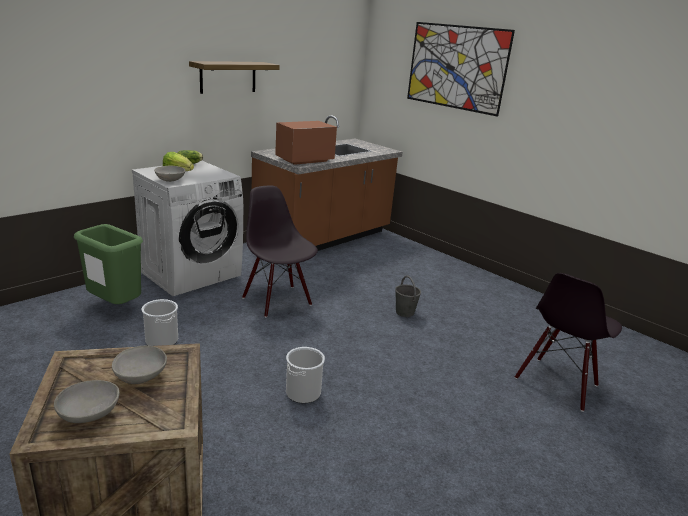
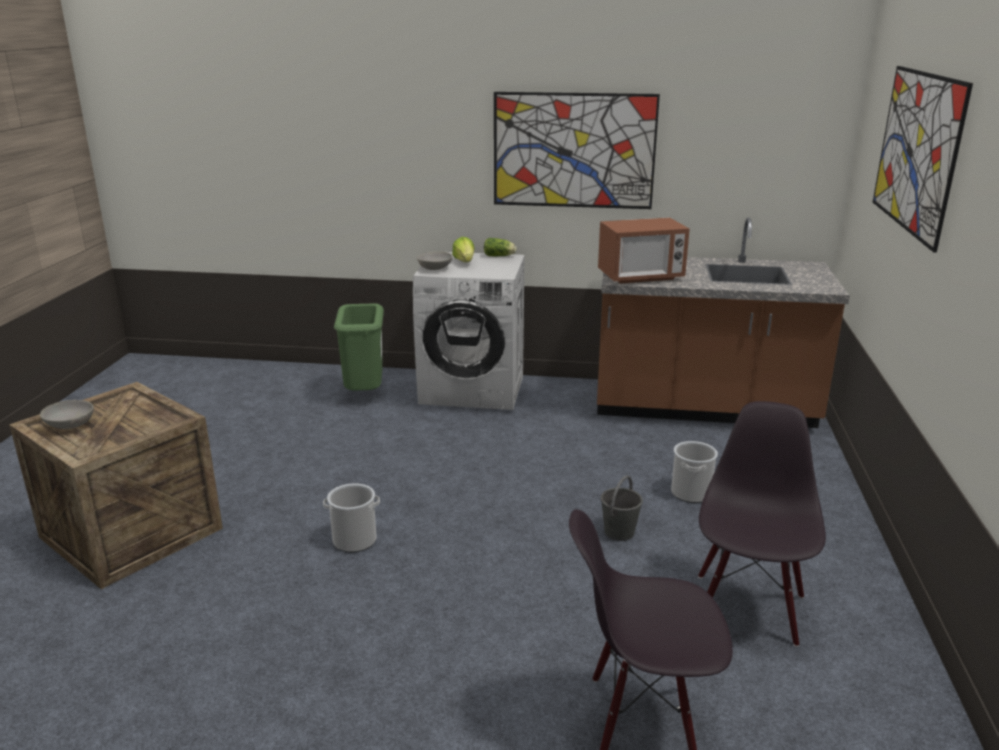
camera: 55 degrees right, 0 degrees up
(141, 376) = (134, 419): grey bowl -> none
(161, 340) = (343, 438): bucket -> bucket (691, 493)
(228, 77) = (573, 151): shelf -> picture
(278, 301) = (502, 451): black chair -> black chair (748, 609)
(304, 160) = (640, 277): microwave -> microwave turned 150 degrees clockwise

